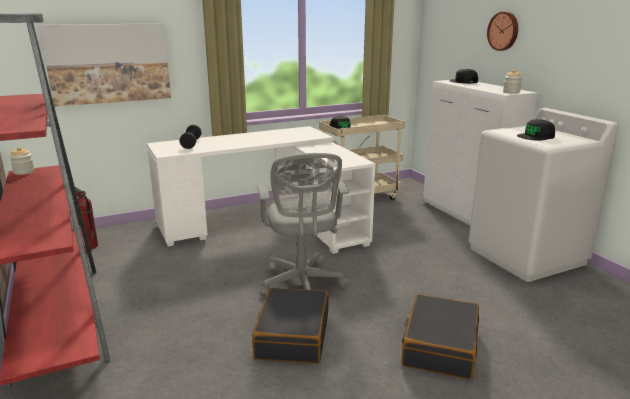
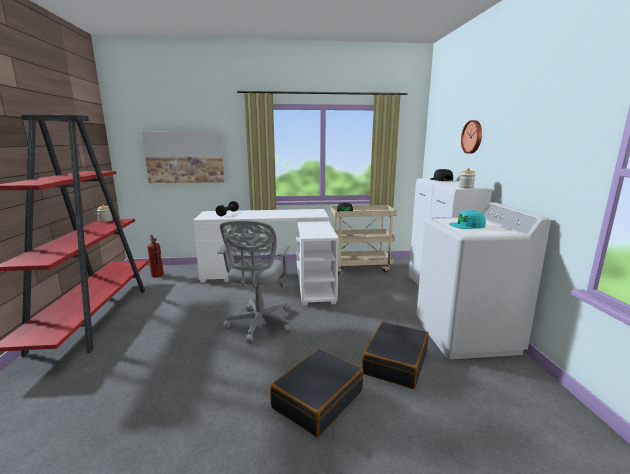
camera: 20 degrees right, 5 degrees down
(292, 336) = (215, 362): black suitcase -> black suitcase (395, 362)
(536, 136) = (467, 225): black cap -> turquoise cap

